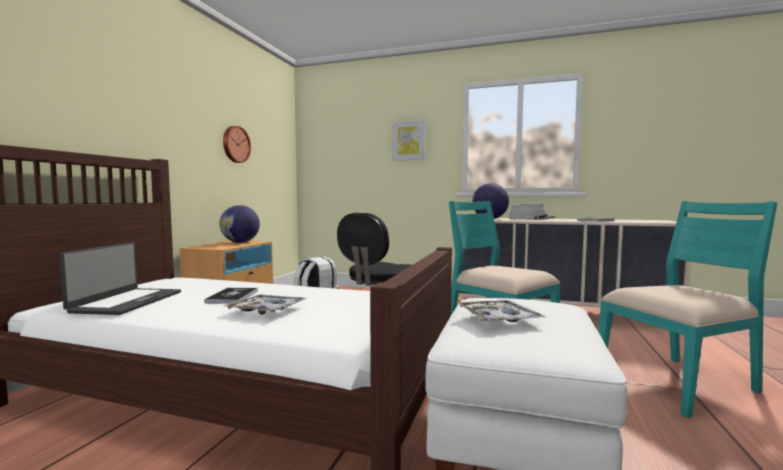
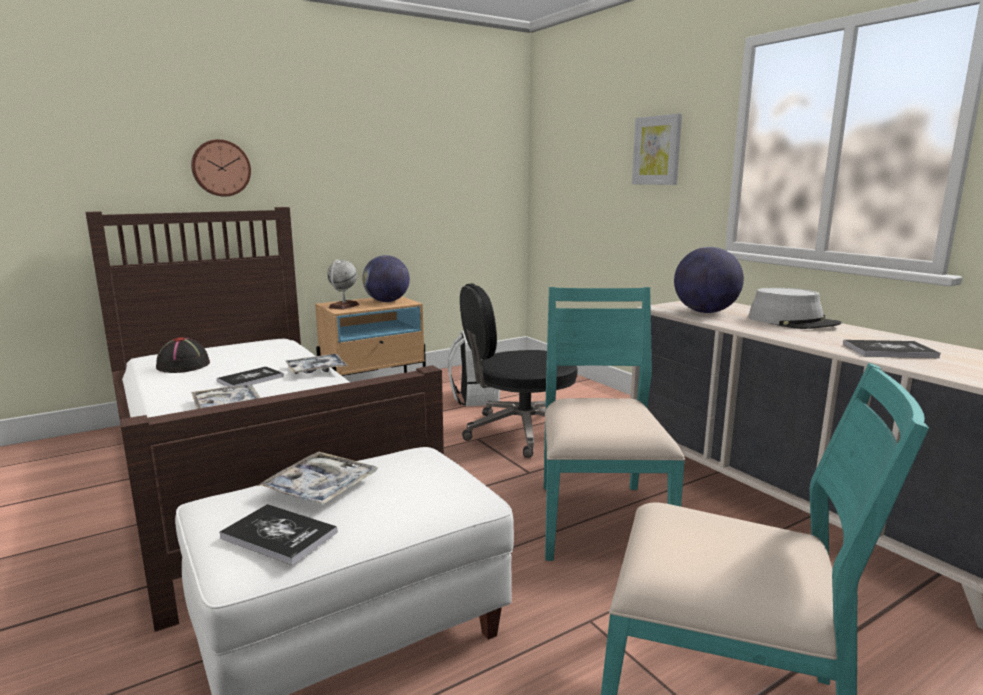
camera: 40 degrees right, 10 degrees up
(126, 302) = (184, 365): laptop -> black hat
(214, 246) = (344, 306): none -> globe
(235, 144) = (406, 171): wall clock -> wall clock (221, 168)
(272, 284) = (316, 370): none -> tray
(556, 340) = (279, 535): none -> book

